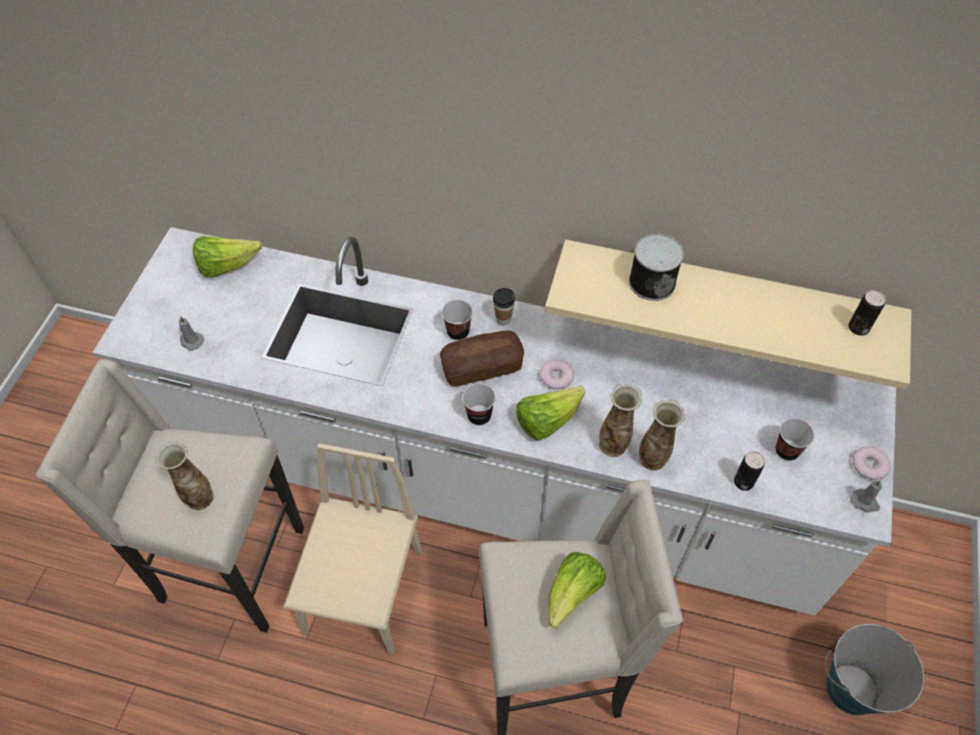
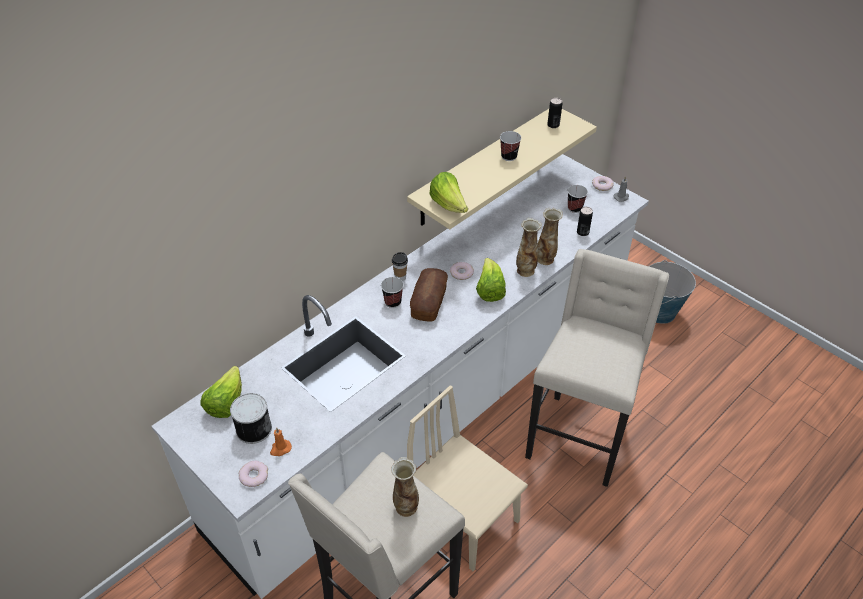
camera: 60 degrees left, 10 degrees down
(148, 337) = (254, 475): none -> donut
(191, 341) = (280, 449): grey candle -> orange candle
(479, 416) = (464, 318): cup -> cup (509, 156)
(572, 594) = (597, 341): lettuce -> lettuce (449, 205)
(651, 281) = (466, 177): can -> can (253, 428)

